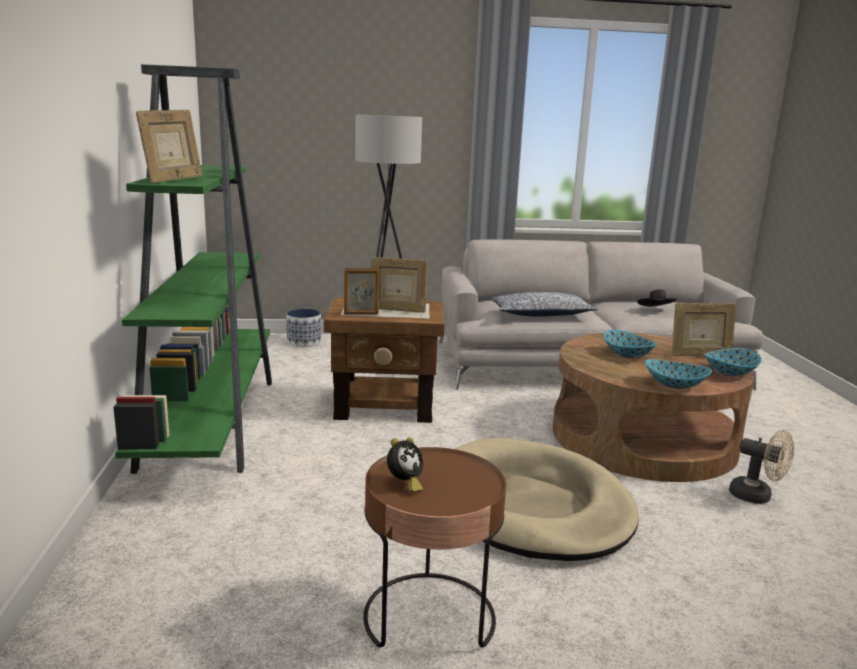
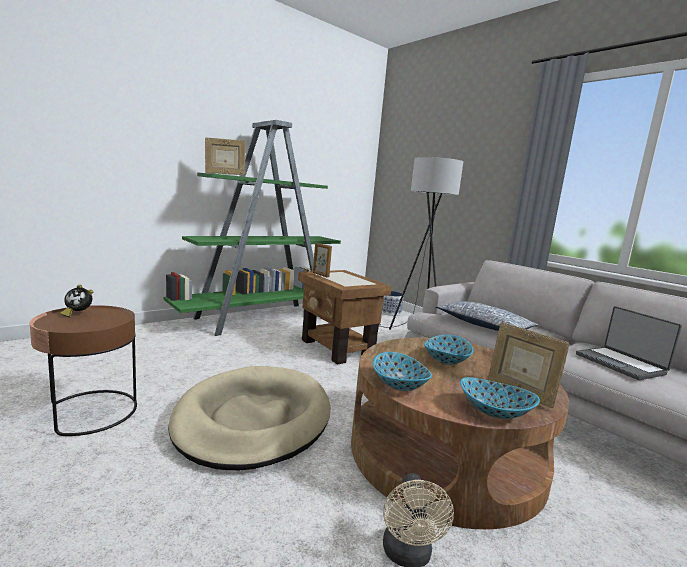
camera: 55 degrees right, 5 degrees down
(397, 310) = (344, 279): picture frame -> none
(656, 311) = (620, 364): black hat -> laptop

